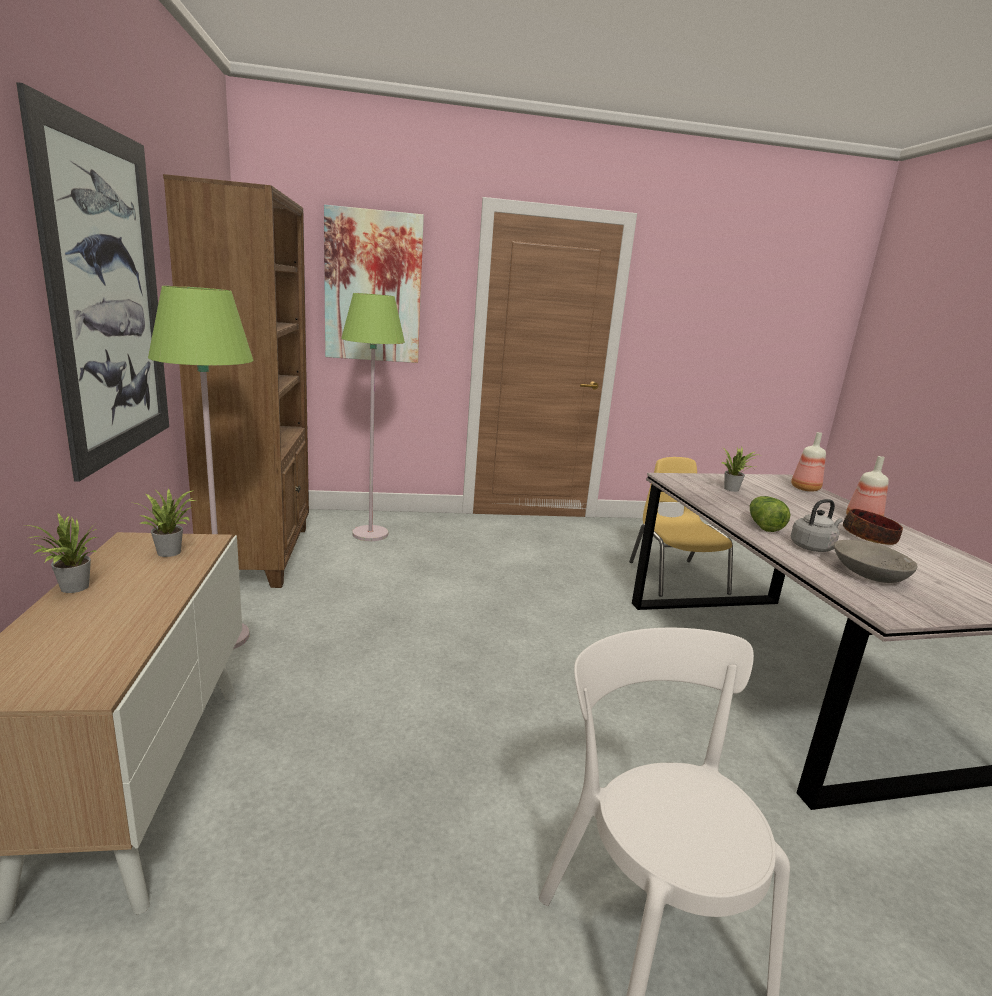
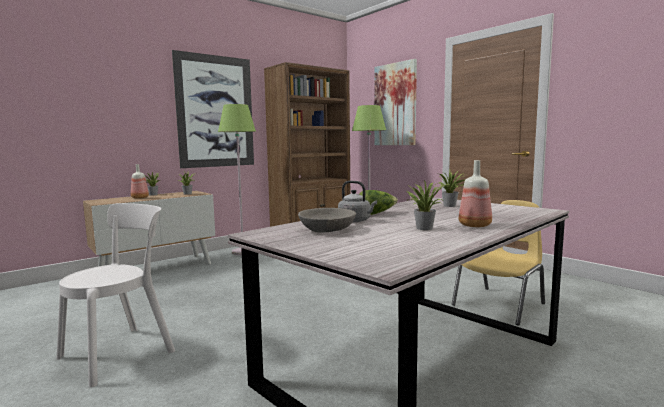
camera: 60 degrees right, 10 degrees down
(805, 489) = (526, 214): bottle -> bottle (139, 198)
(869, 538) = (423, 228): bowl -> potted plant

